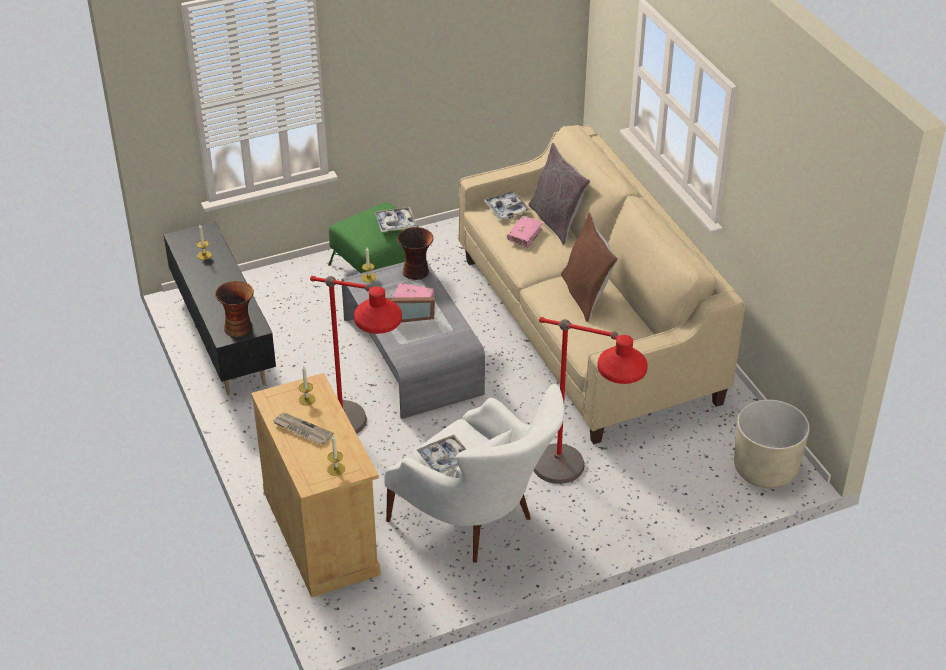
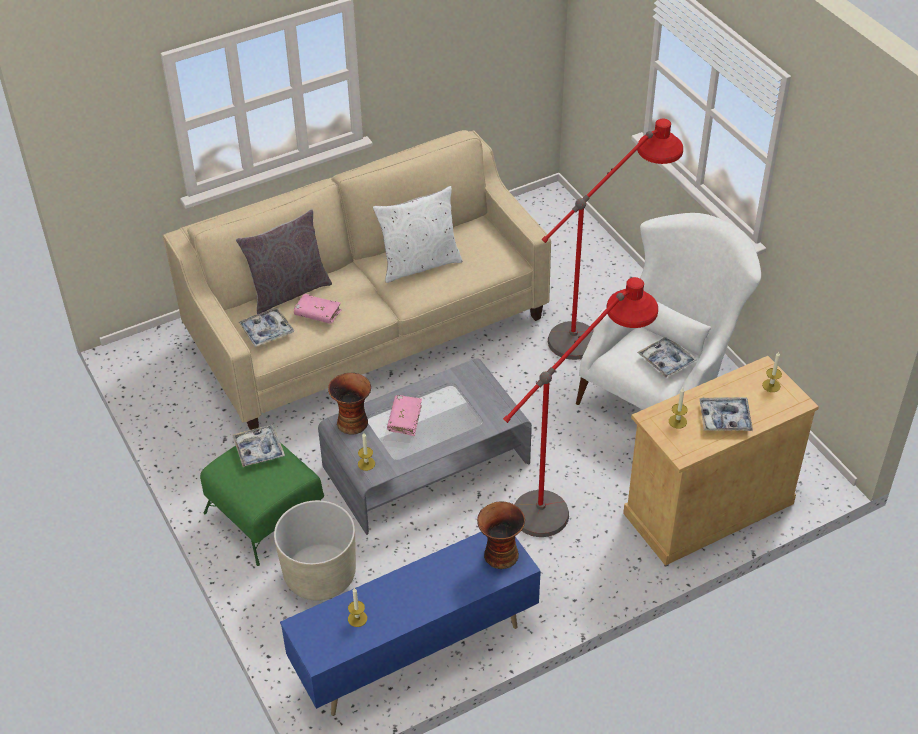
camera: 95 degrees left, 5 degrees up
(224, 339) = (414, 651): black tv stand -> blue tv stand
(302, 430) = (725, 418): newspaper -> tray
(410, 317) = (435, 419): picture frame -> none
(586, 295) = (419, 264): brown pillow -> white pillow
(765, 469) = (550, 213): beige planter -> beige planter (320, 575)

